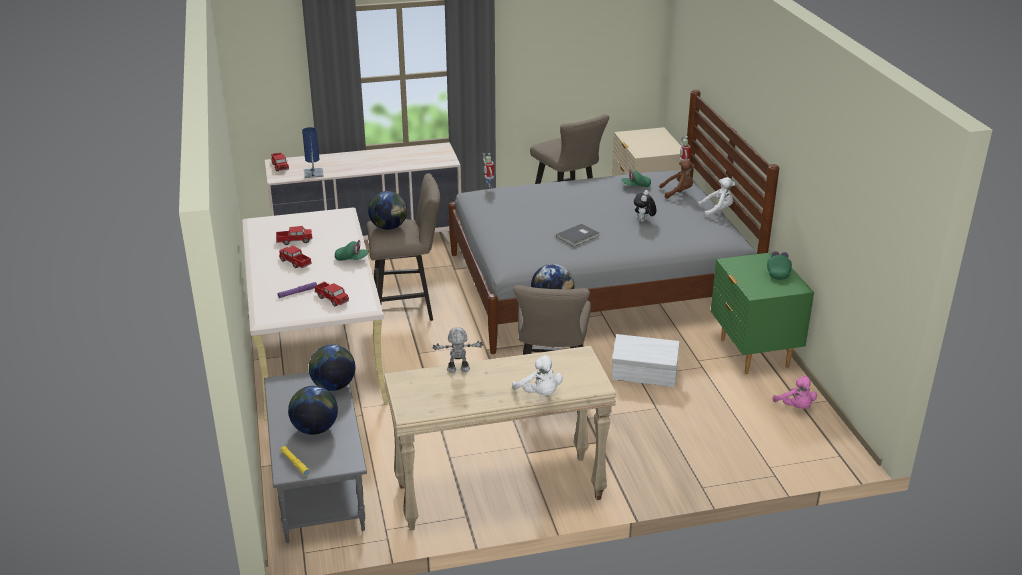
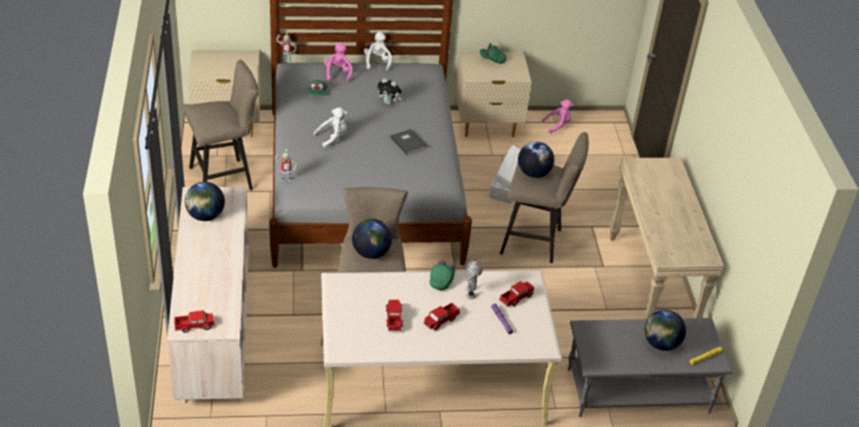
camera: 85 degrees left, 10 degrees up
(313, 173) = (226, 298): blue table lamp -> none
(333, 386) = (600, 329): globe -> globe (205, 216)
(458, 370) = (654, 227): toy robot -> toy robot (471, 293)
(539, 394) = (684, 191): white plush toy -> white plush toy (333, 137)
(678, 192) = (338, 73): brown plush toy -> pink plush toy
(753, 354) = (487, 126): green nightstand -> beige nightstand

